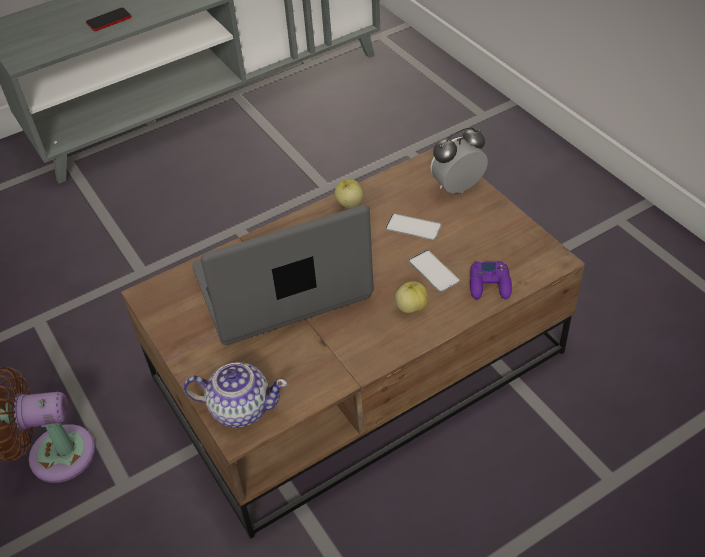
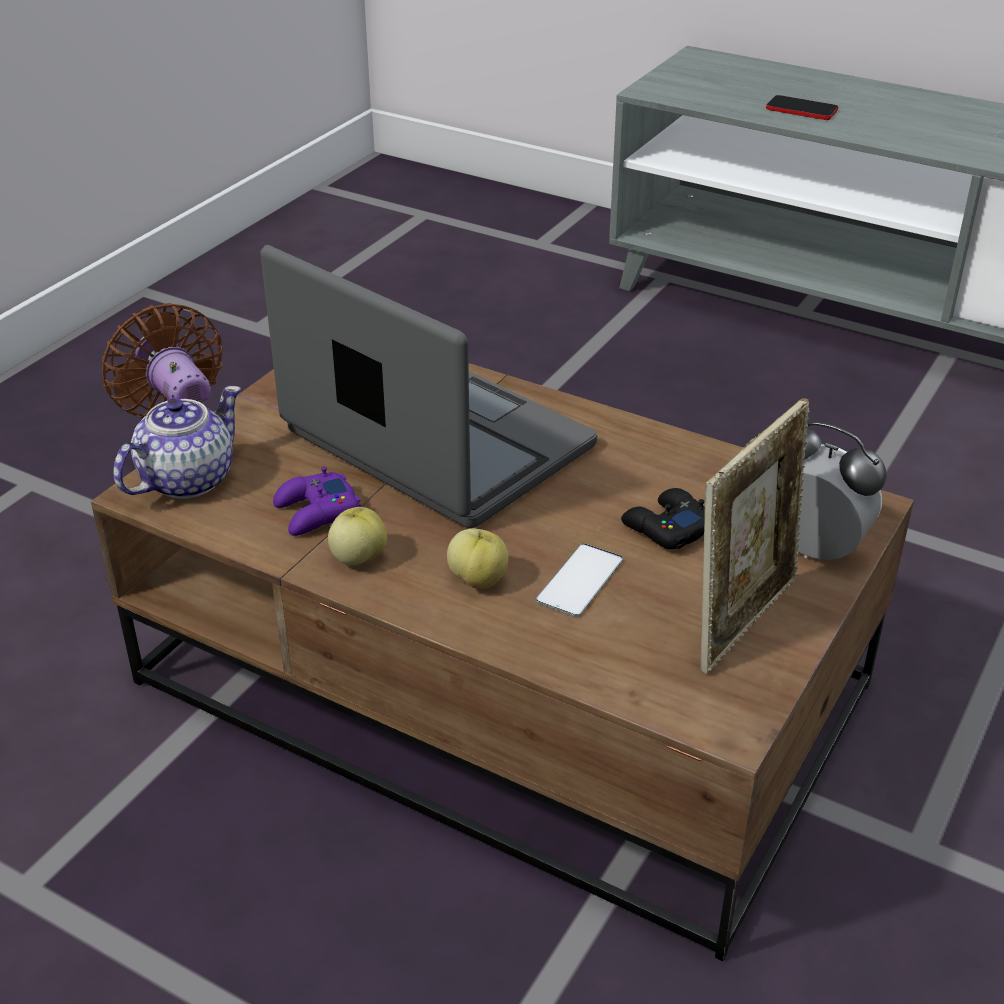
camera: 60 degrees right, 10 degrees down
(240, 408) = (185, 480): teapot -> teapot turned 120 degrees counterclockwise
(349, 204) = (663, 447): apple -> apple (358, 558)
(413, 227) = (667, 528): phone -> black game controller
(490, 285) = (596, 656): purple game controller -> purple game controller (316, 512)
(492, 228) = (743, 619): none -> picture frame

